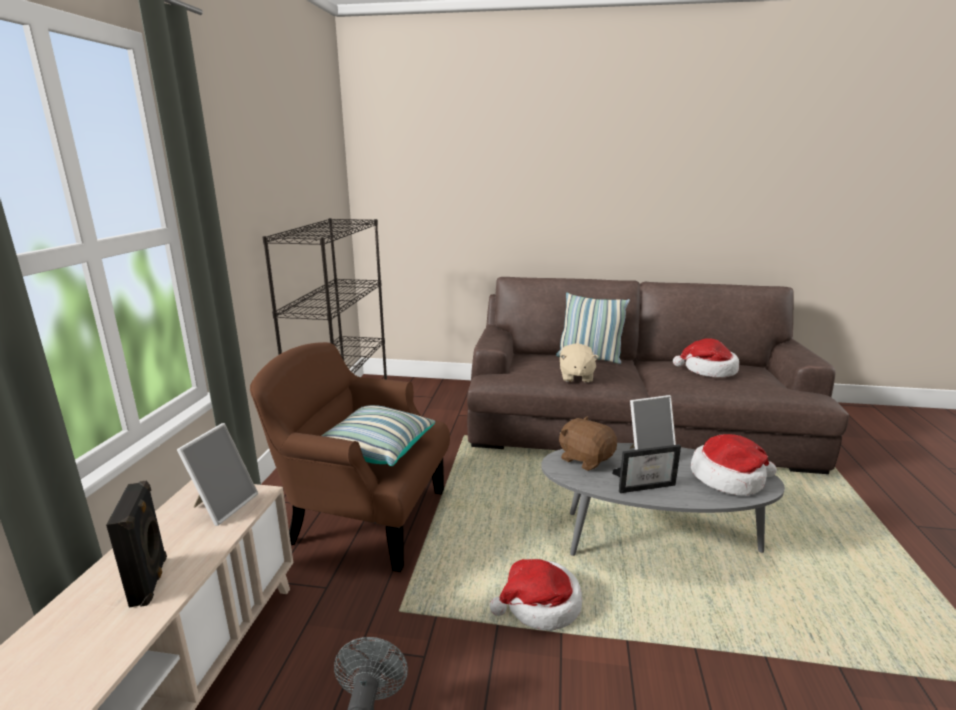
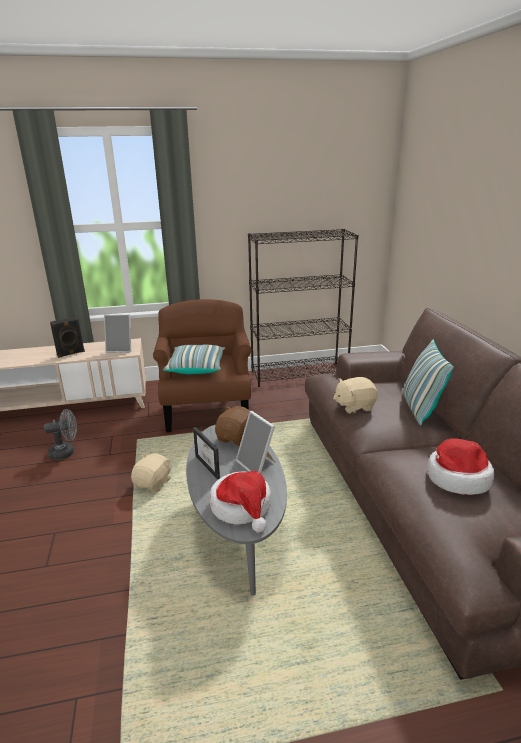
camera: 70 degrees right, 5 degrees up
(540, 605) = (153, 483): hat -> beige plush toy

